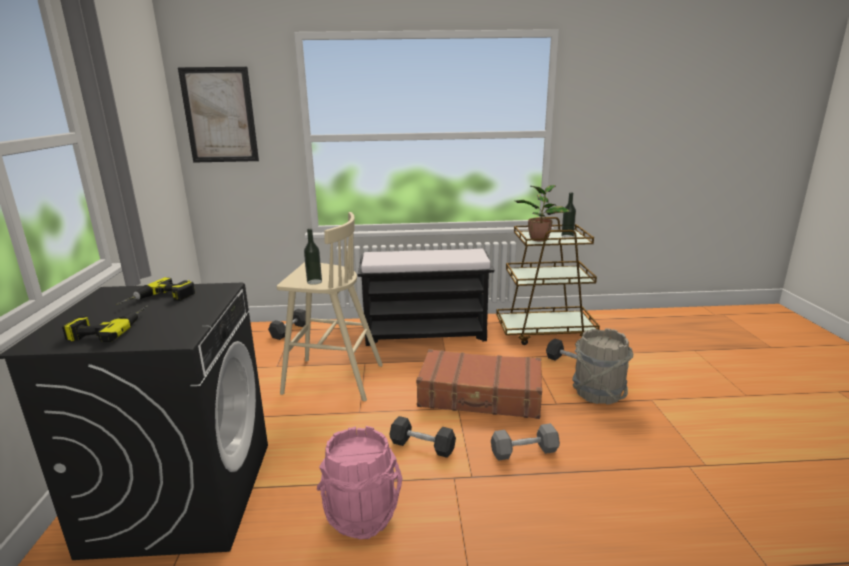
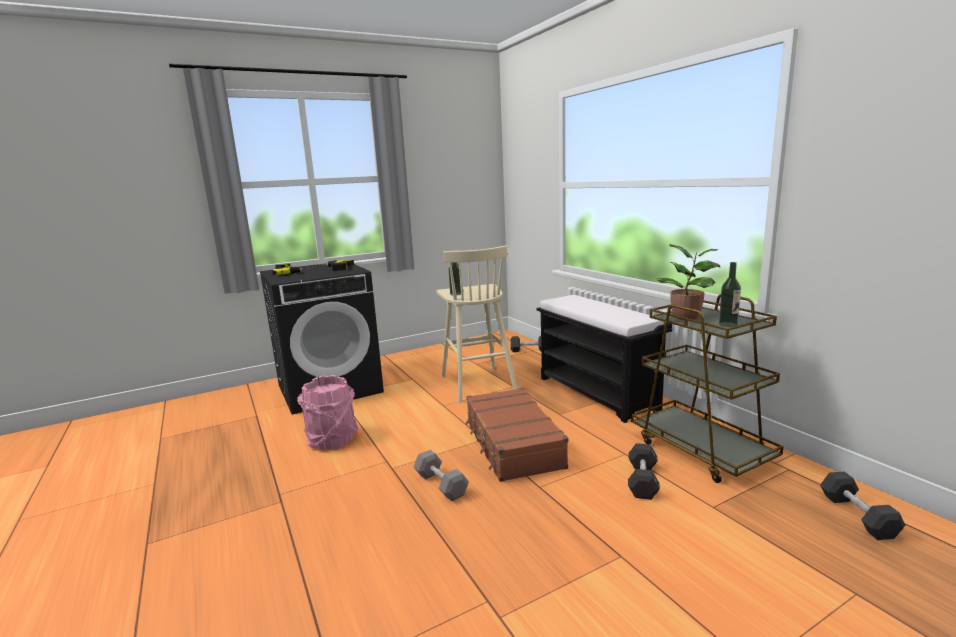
camera: 65 degrees right, 5 degrees down
(220, 115) = (521, 166): picture -> none
(422, 446) = (417, 439): black dumbbell -> black dumbbell (857, 516)
(598, 393) = (591, 510): grey bucket -> none

